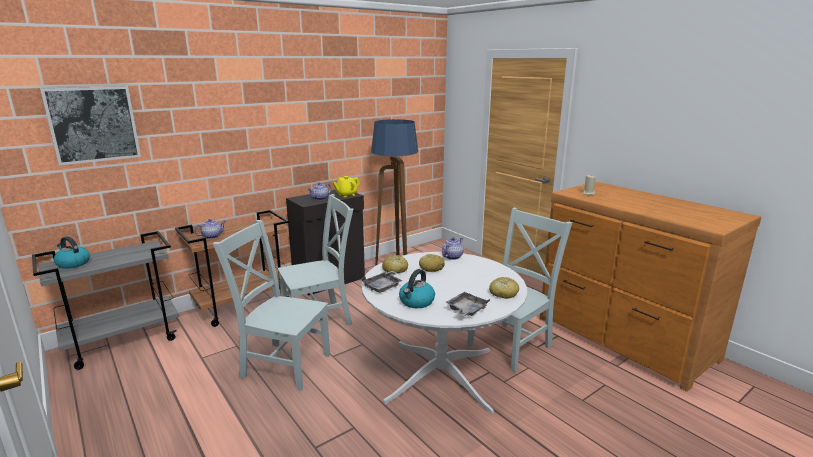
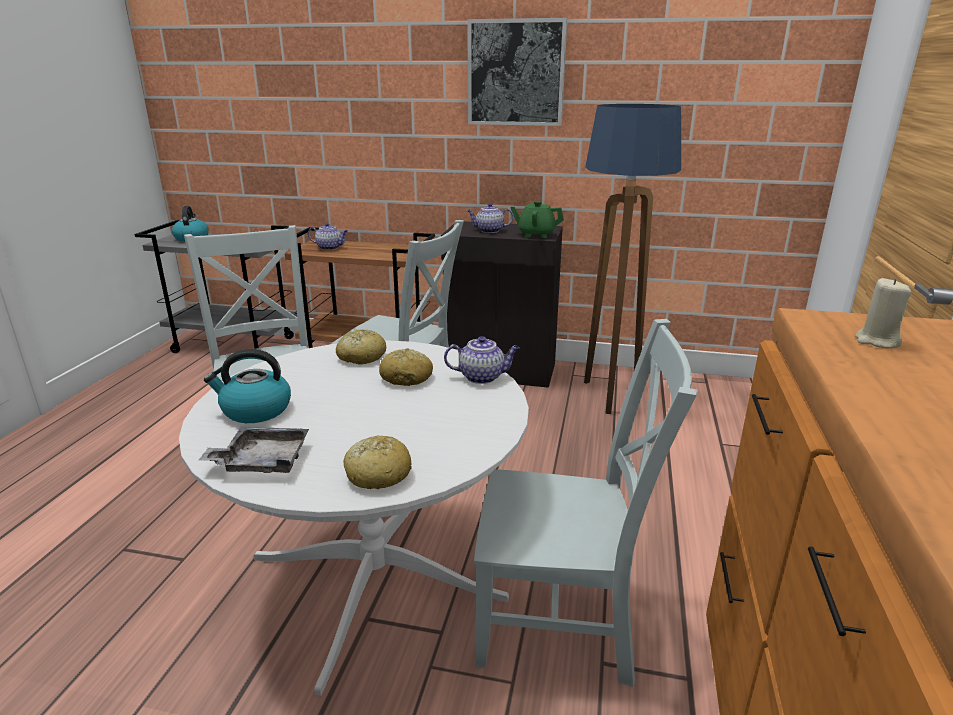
camera: 50 degrees right, 5 degrees up
(93, 124) = (231, 77): picture -> picture (516, 73)
(346, 194) = (536, 234): yellow teapot -> green teapot
(383, 286) = (287, 370): grey tray -> none

